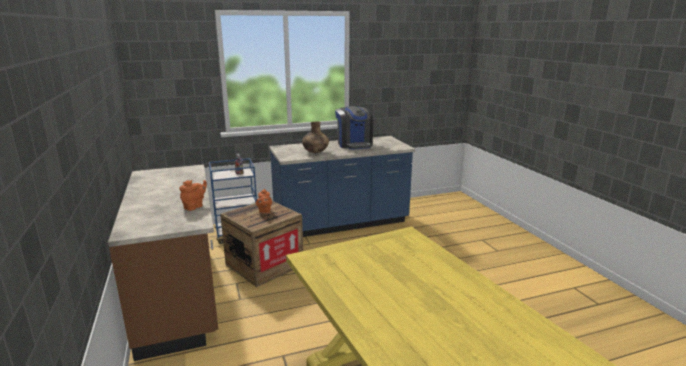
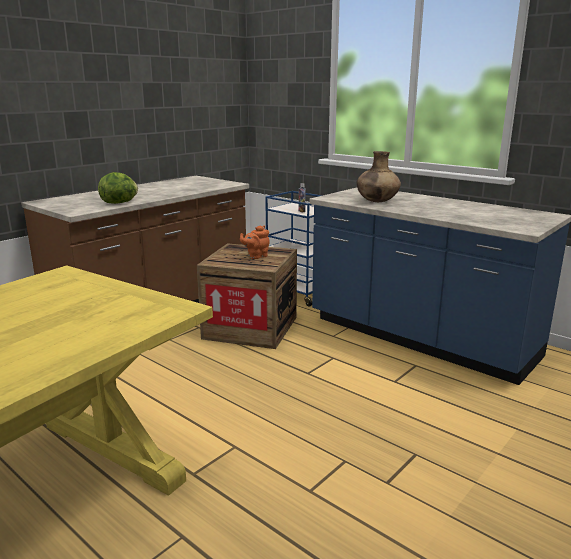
camera: 60 degrees right, 0 degrees up
(194, 206) = (120, 203): orange teapot -> lettuce
(354, 144) = (461, 208): coffee machine -> none

